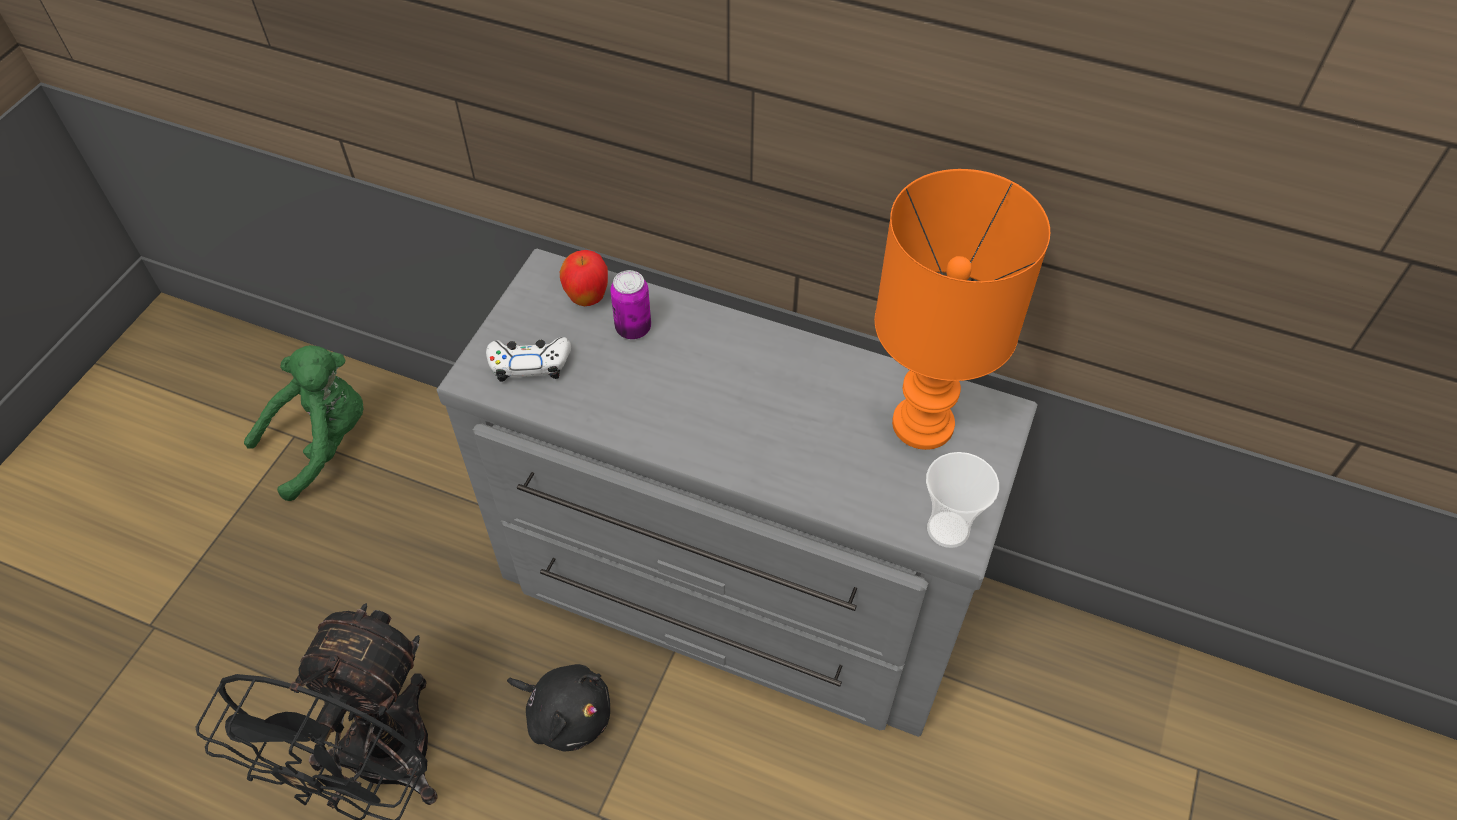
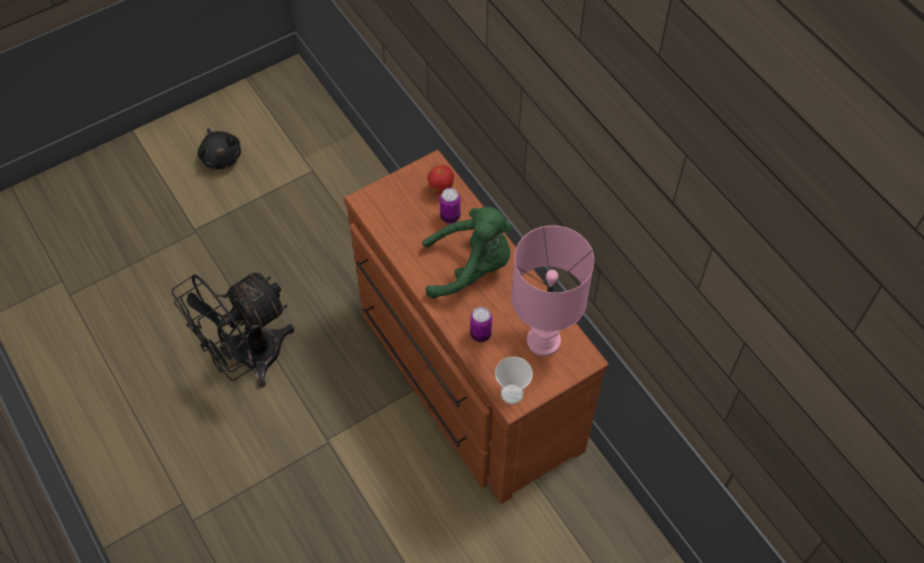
camera: 35 degrees right, 5 degrees up
(323, 442) = (323, 182): green plush toy -> green plush toy (471, 267)
(530, 364) = (392, 208): white game controller -> none
(566, 714) = (345, 386): black plush toy -> black plush toy (221, 156)
(729, 592) = (463, 377): grey dresser -> brown dresser
(824, 469) = (480, 334): none -> can
(924, 426) = (543, 342): orange table lamp -> pink table lamp

